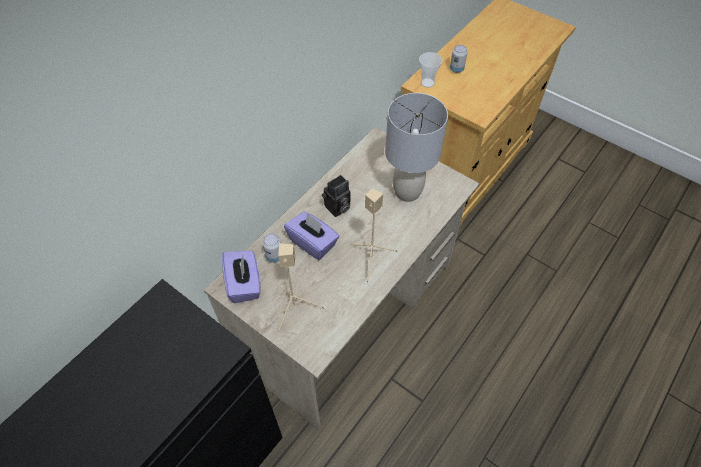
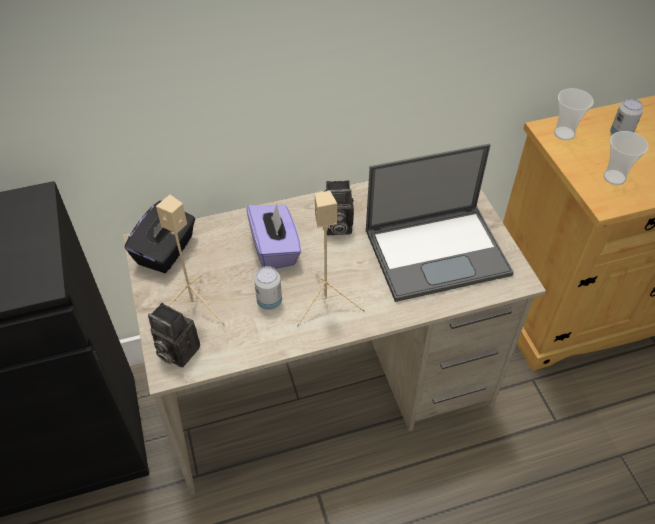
camera: 35 degrees right, 5 degrees down
(244, 284) = (166, 251): purple tissue box -> black tissue box
(274, 256) = (222, 240): can -> can (269, 301)
(309, 342) = (176, 351): none -> camera
(407, 191) = (438, 251): grey table lamp -> laptop
(473, 98) = (614, 177): none -> cup

